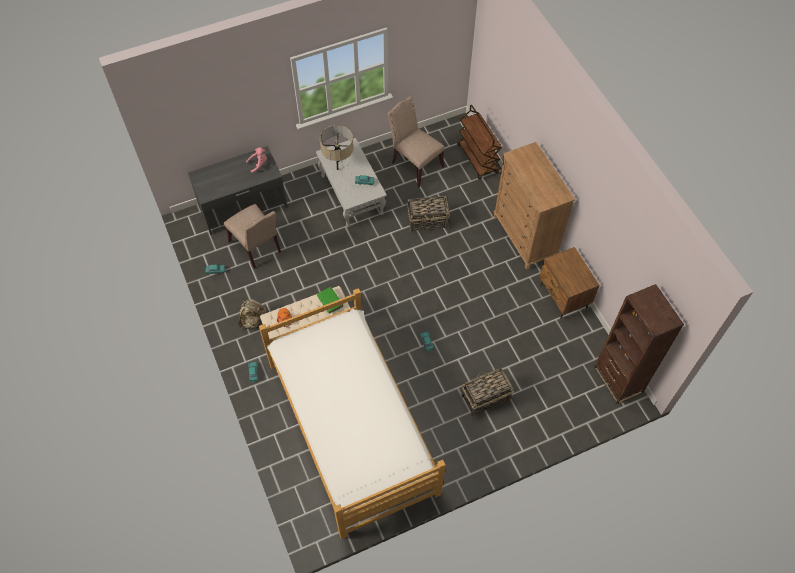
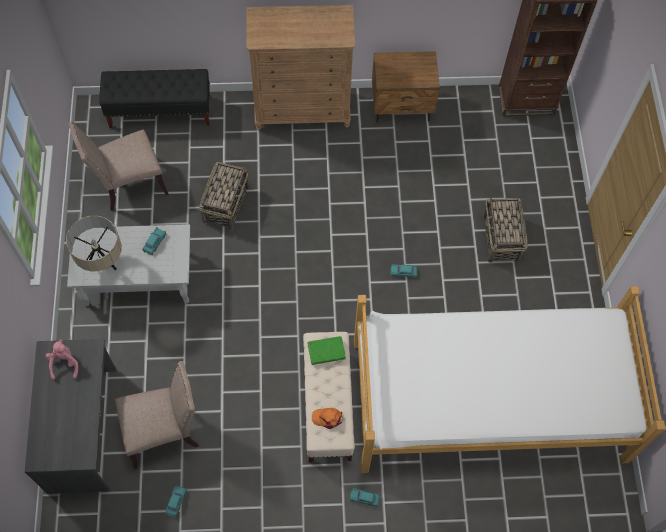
camera: 70 degrees left, 5 degrees up
(253, 320) = (282, 473): beige backpack -> none
(477, 159) = (160, 111): brown cart -> black bench

